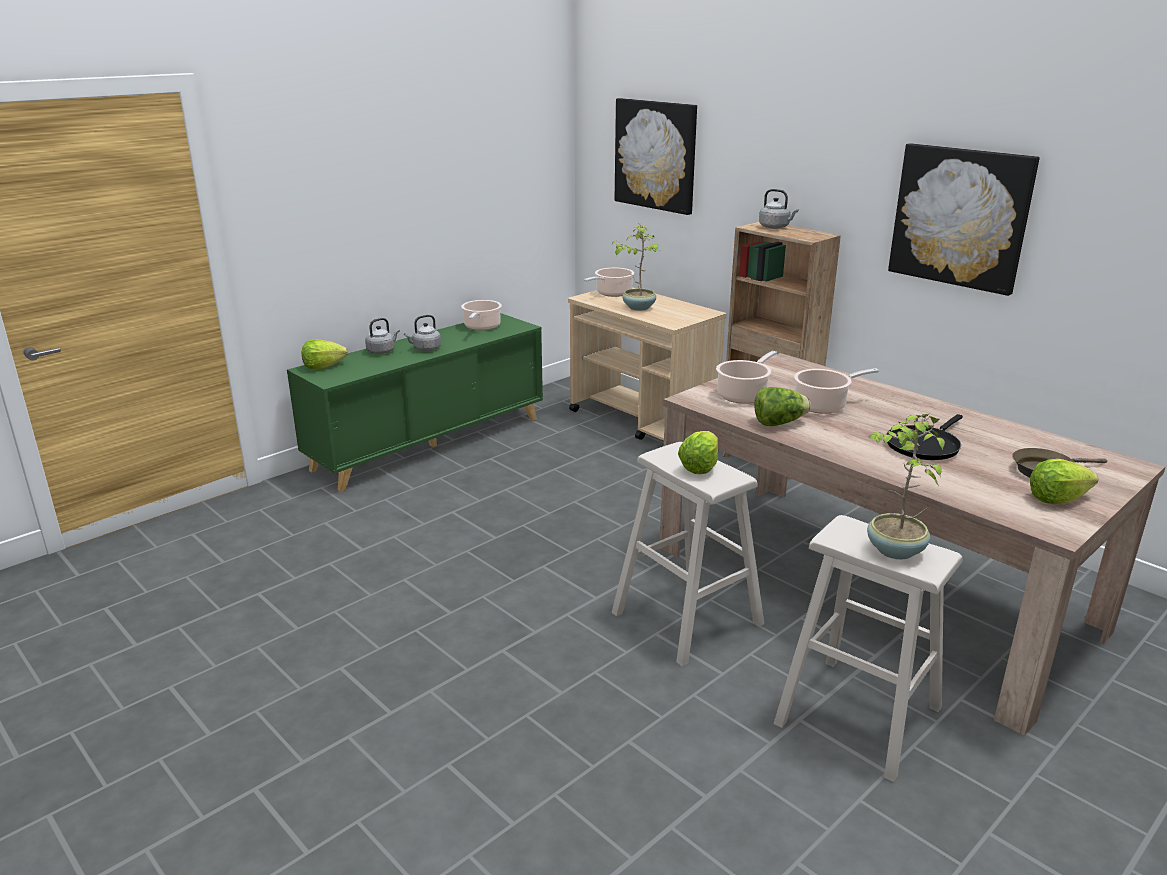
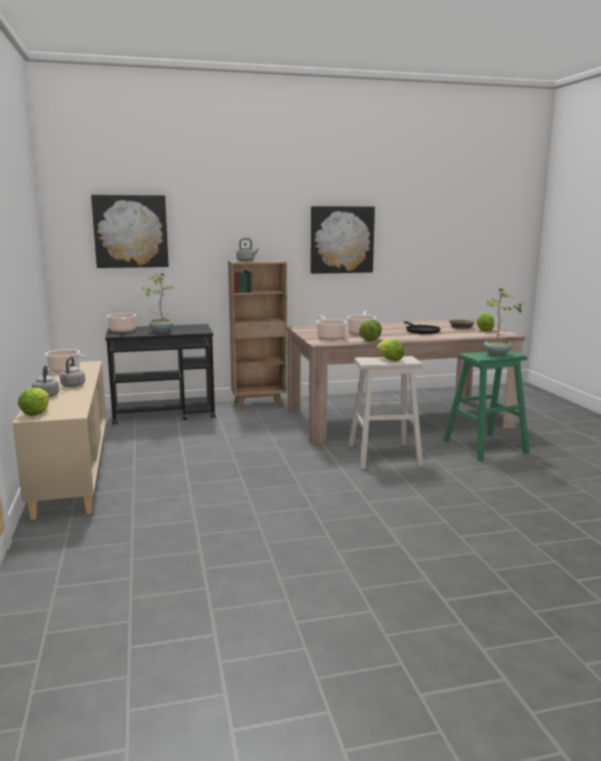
camera: 60 degrees left, 10 degrees down
(430, 443) = (73, 470): green cabinet -> beige cabinet
(643, 422) = (165, 414): beige cart -> black cart
(857, 715) = (485, 446): beige stool -> green stool

